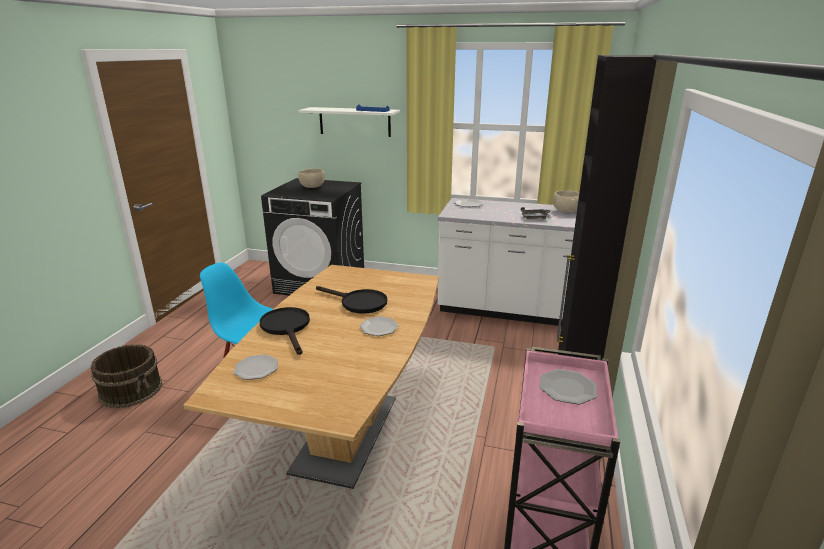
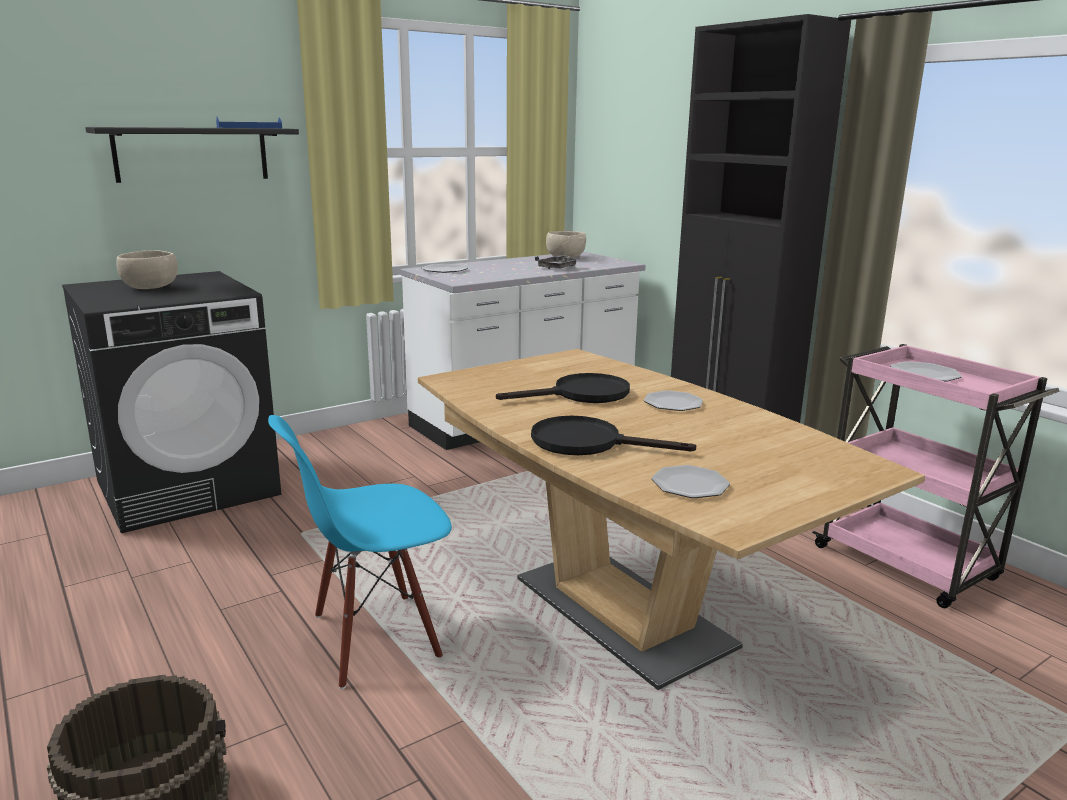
camera: 50 degrees left, 5 degrees down
(354, 121) = (192, 154): white shelf -> black shelf

